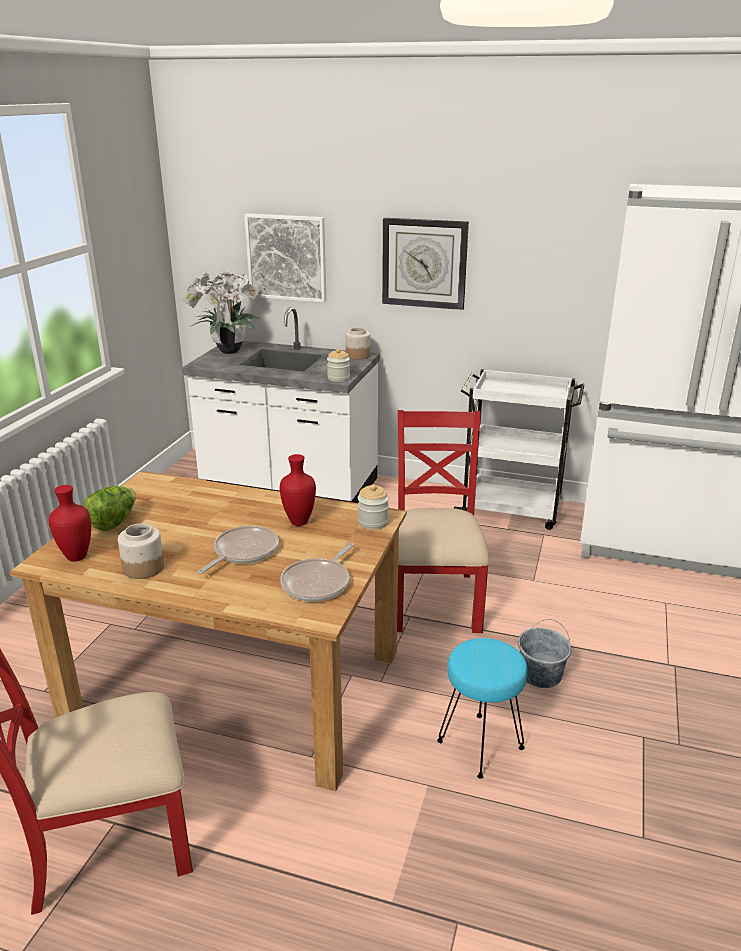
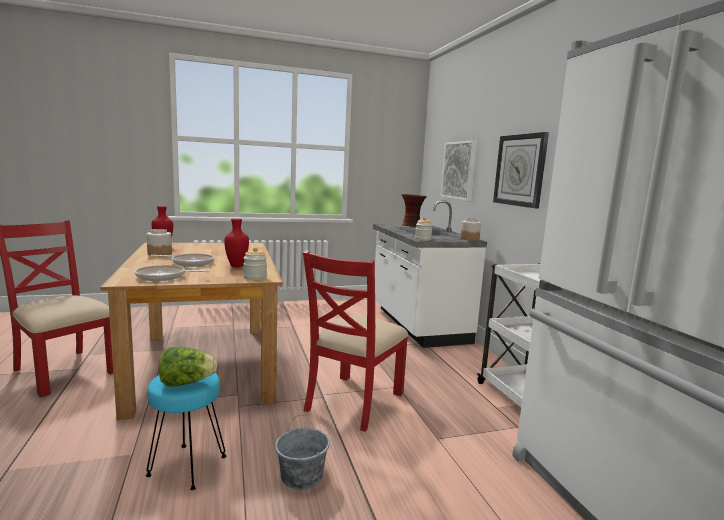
camera: 55 degrees right, 15 degrees down
(114, 522) = (202, 246): lettuce -> lettuce (186, 383)
(227, 351) = (412, 225): potted plant -> vase
(434, 600) = (353, 401): red chair -> red chair turned 150 degrees clockwise

